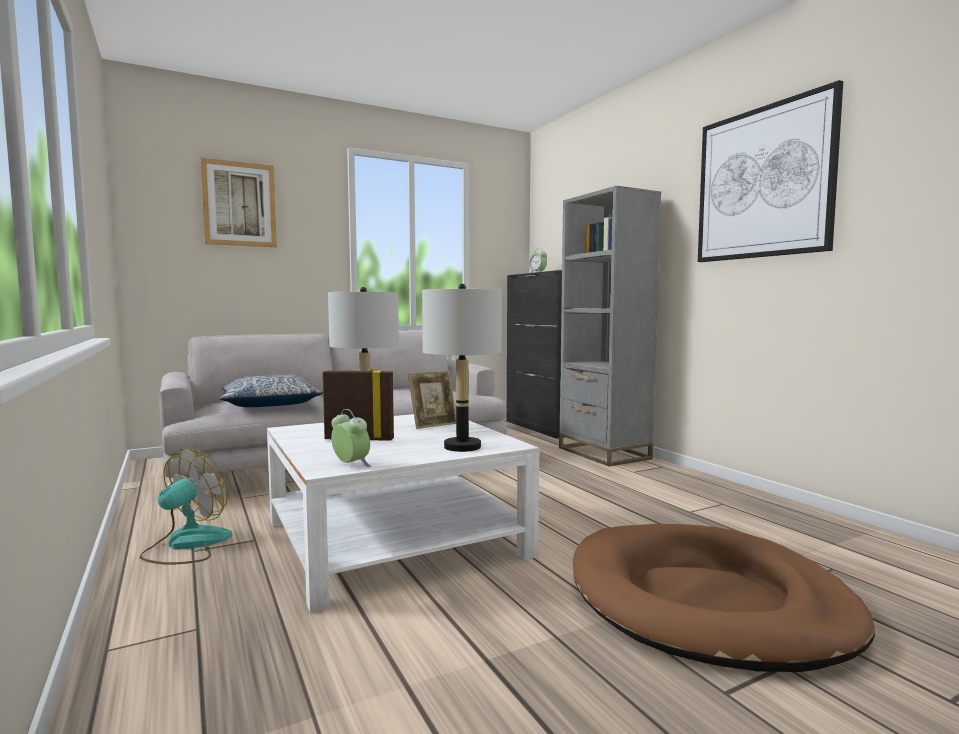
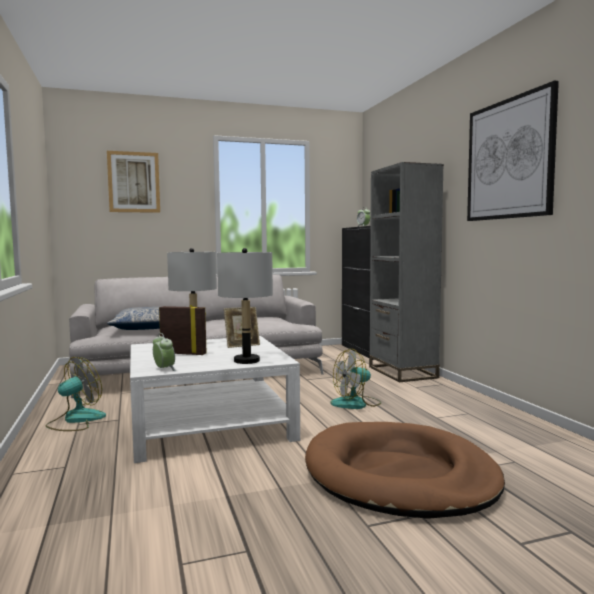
camera: 10 degrees right, 0 degrees up
(576, 497) = (356, 403): none -> fan

